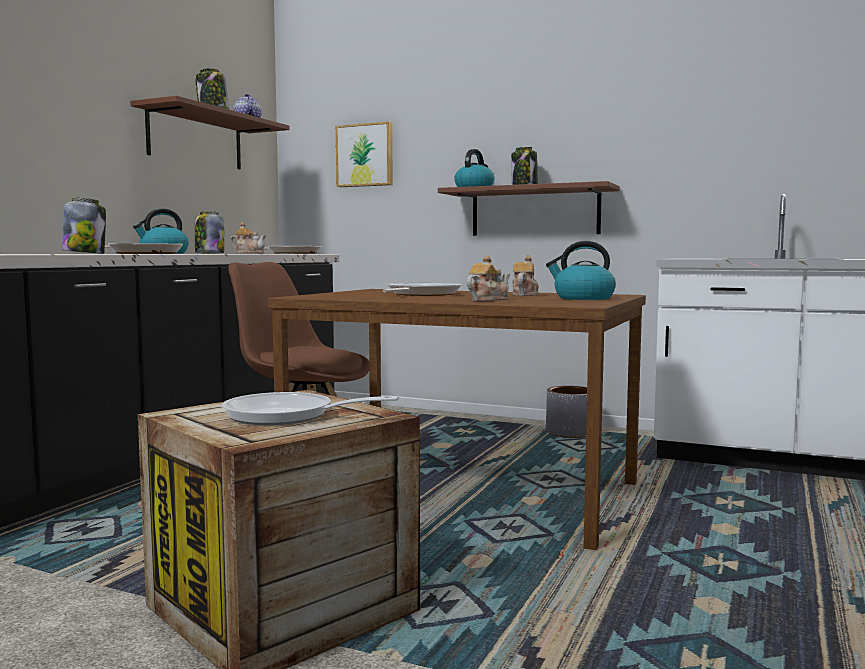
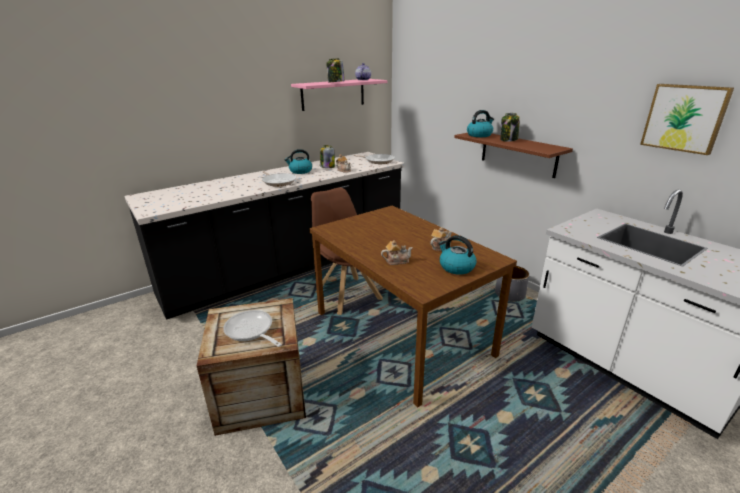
camera: 30 degrees right, 20 degrees up
(84, 253) = (243, 190): jar -> none
(196, 139) = (333, 94): brown shelf -> pink shelf
(365, 155) = (432, 97): picture -> picture (684, 118)
(421, 294) = (388, 233): frying pan -> none

